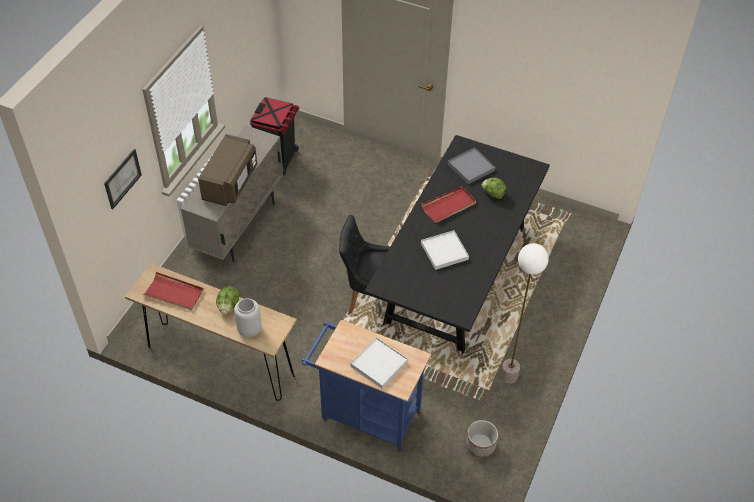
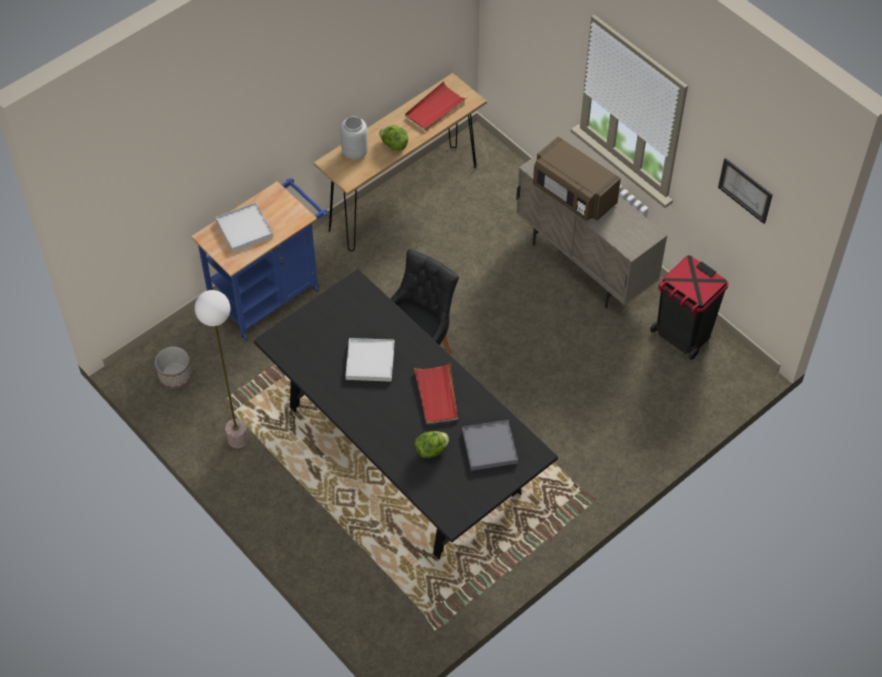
camera: 115 degrees right, 5 degrees up
(122, 178) = (539, 36): picture -> picture (745, 190)

